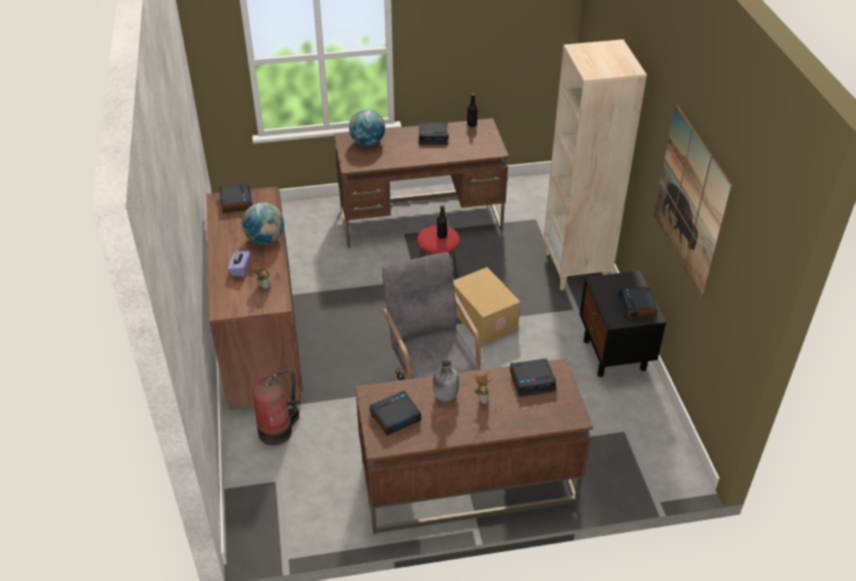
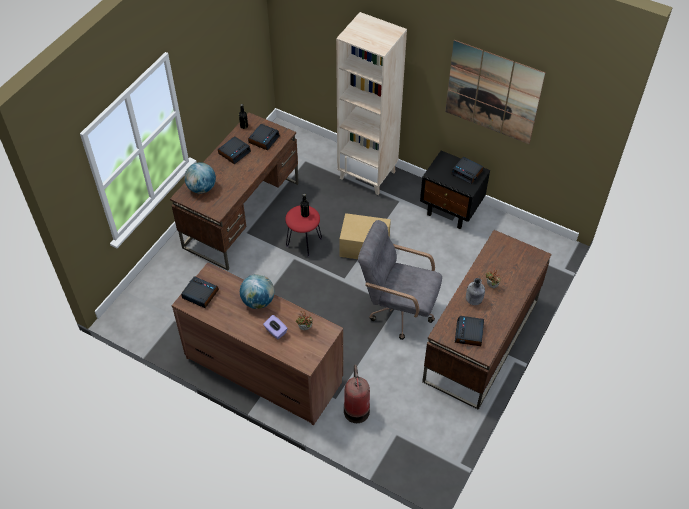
camera: 50 degrees left, 10 degrees up
(532, 380) = (497, 255): alarm clock -> alarm clock (264, 139)

